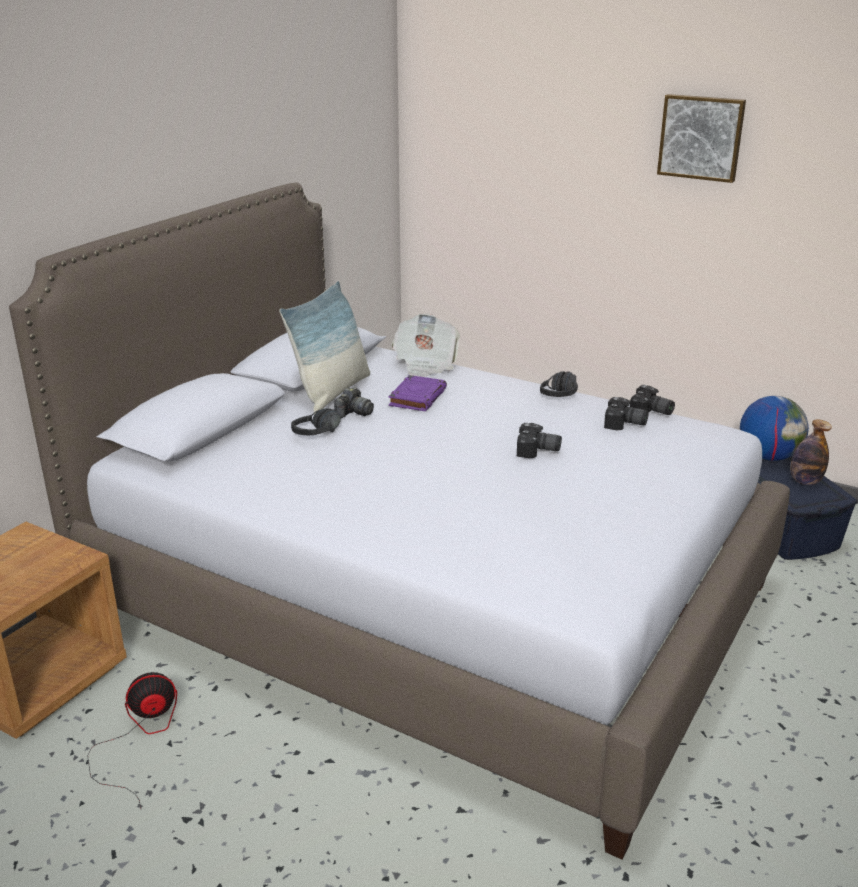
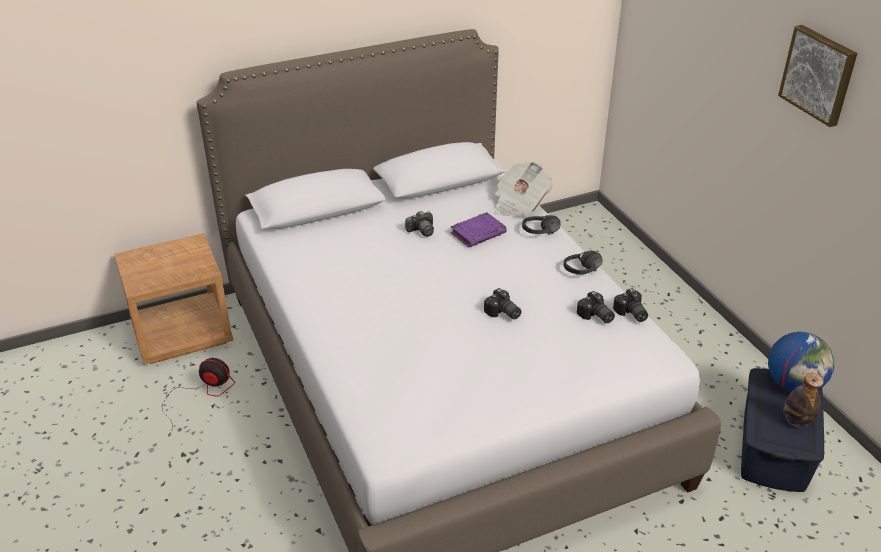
camera: 35 degrees right, 10 degrees up
(322, 436) = (381, 242): black headphones -> black headphones (542, 234)
(332, 392) = (428, 207): pillow -> none

